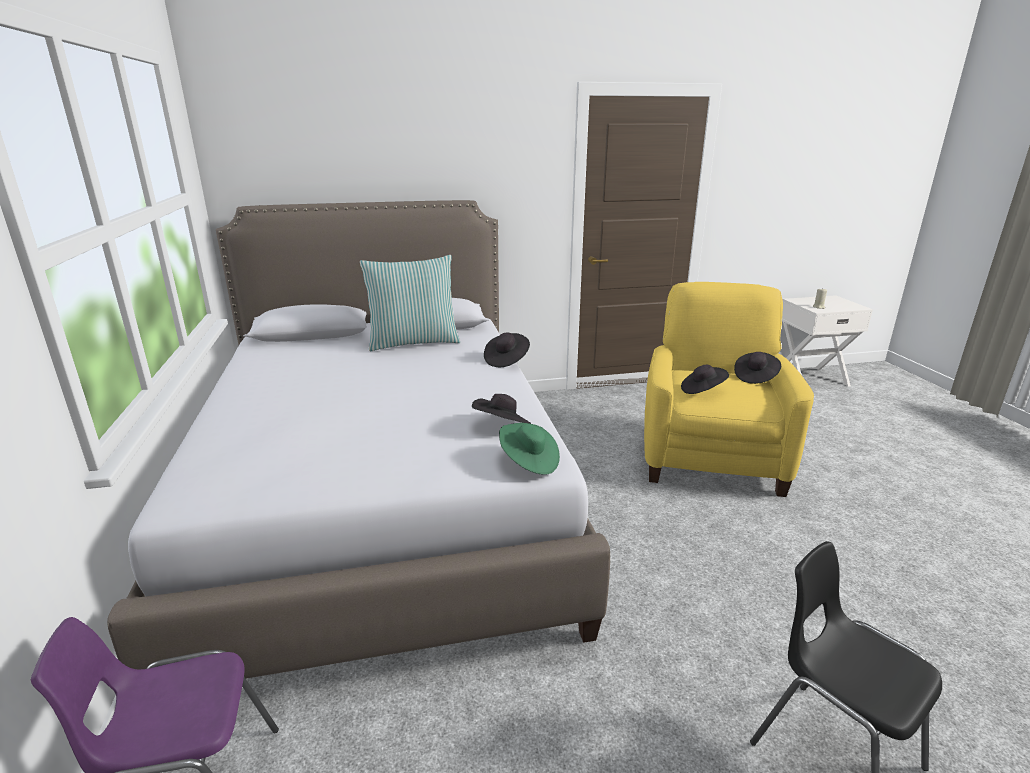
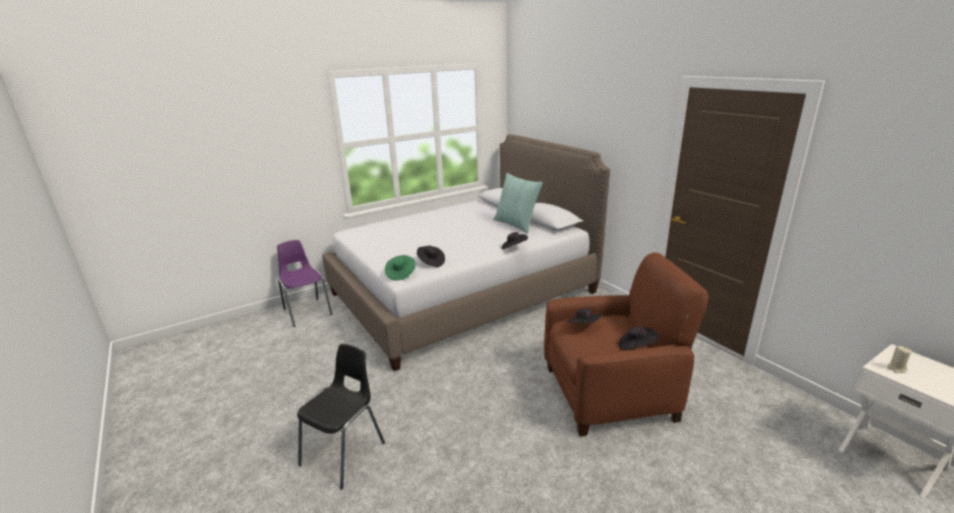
camera: 70 degrees right, 0 degrees up
(711, 456) = (610, 393): yellow armchair -> brown armchair

